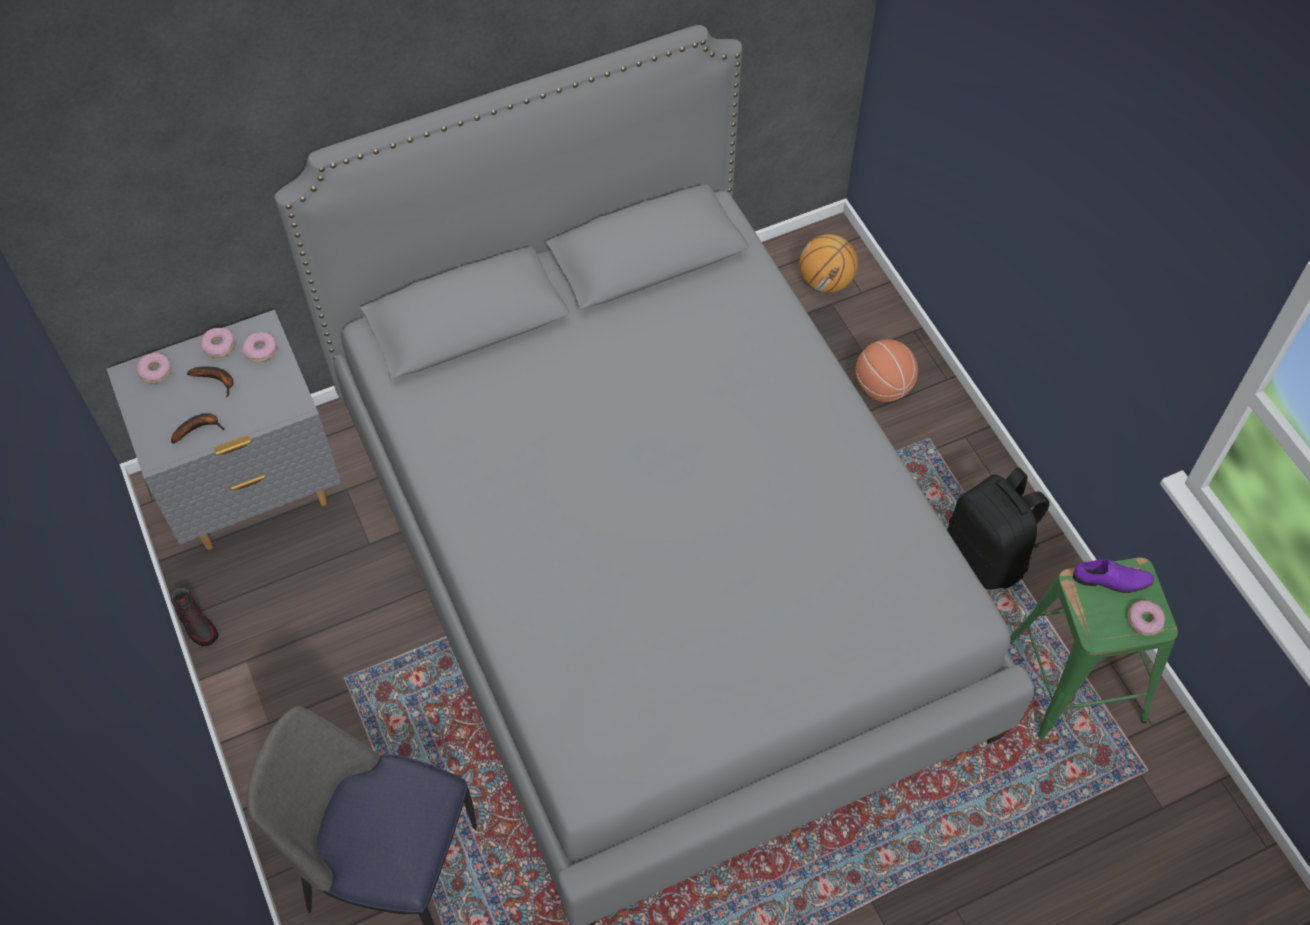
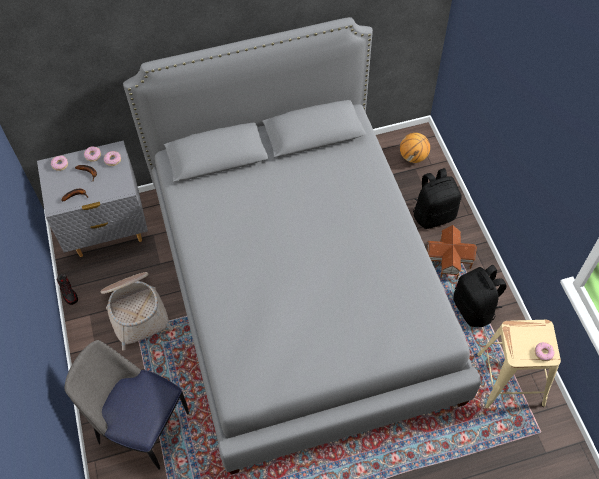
camera: 10 degrees right, 0 degrees up
(339, 641) = (136, 310): none -> basket
(882, 387) = (433, 215): basketball -> black backpack
(925, 470) = (449, 260): none -> toy house
(1076, 680) = (510, 380): green stool -> beige stool
(1112, 580) = (529, 330): purple shoe -> none

